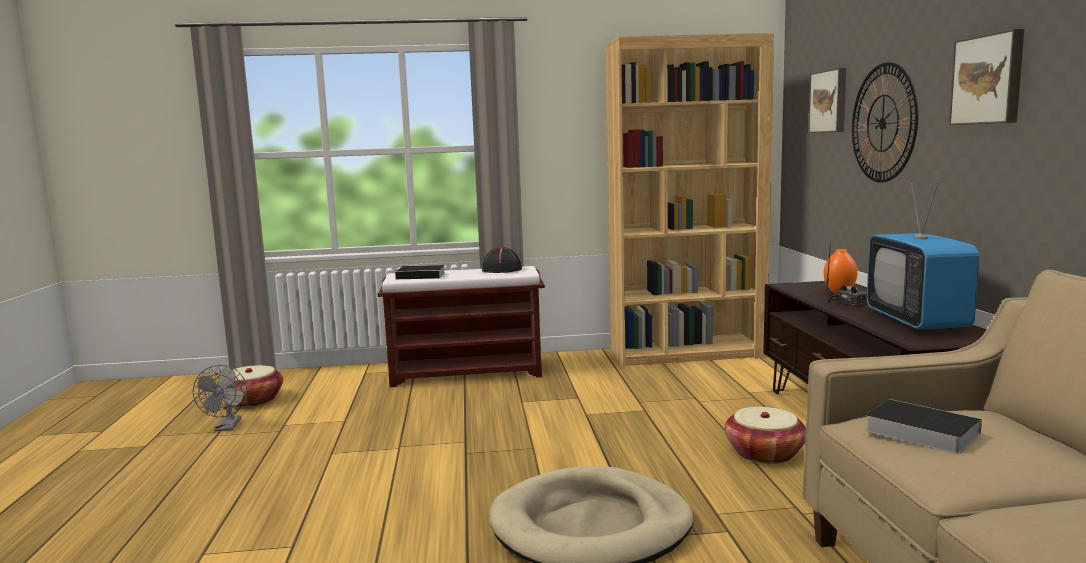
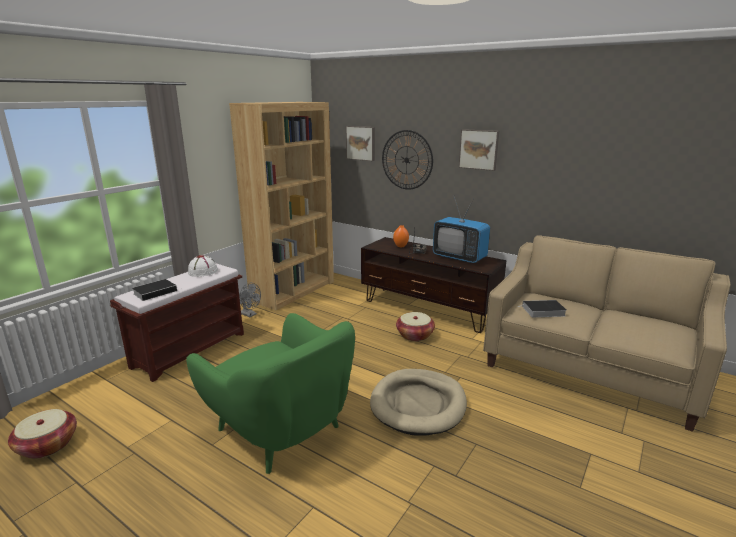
camera: 50 degrees left, 10 degrees up
(227, 427) = (77, 475): grey fan -> grey fan (250, 314)
(400, 471) = (281, 430): none -> green armchair
(502, 270) = (203, 271): black hat -> white hat

